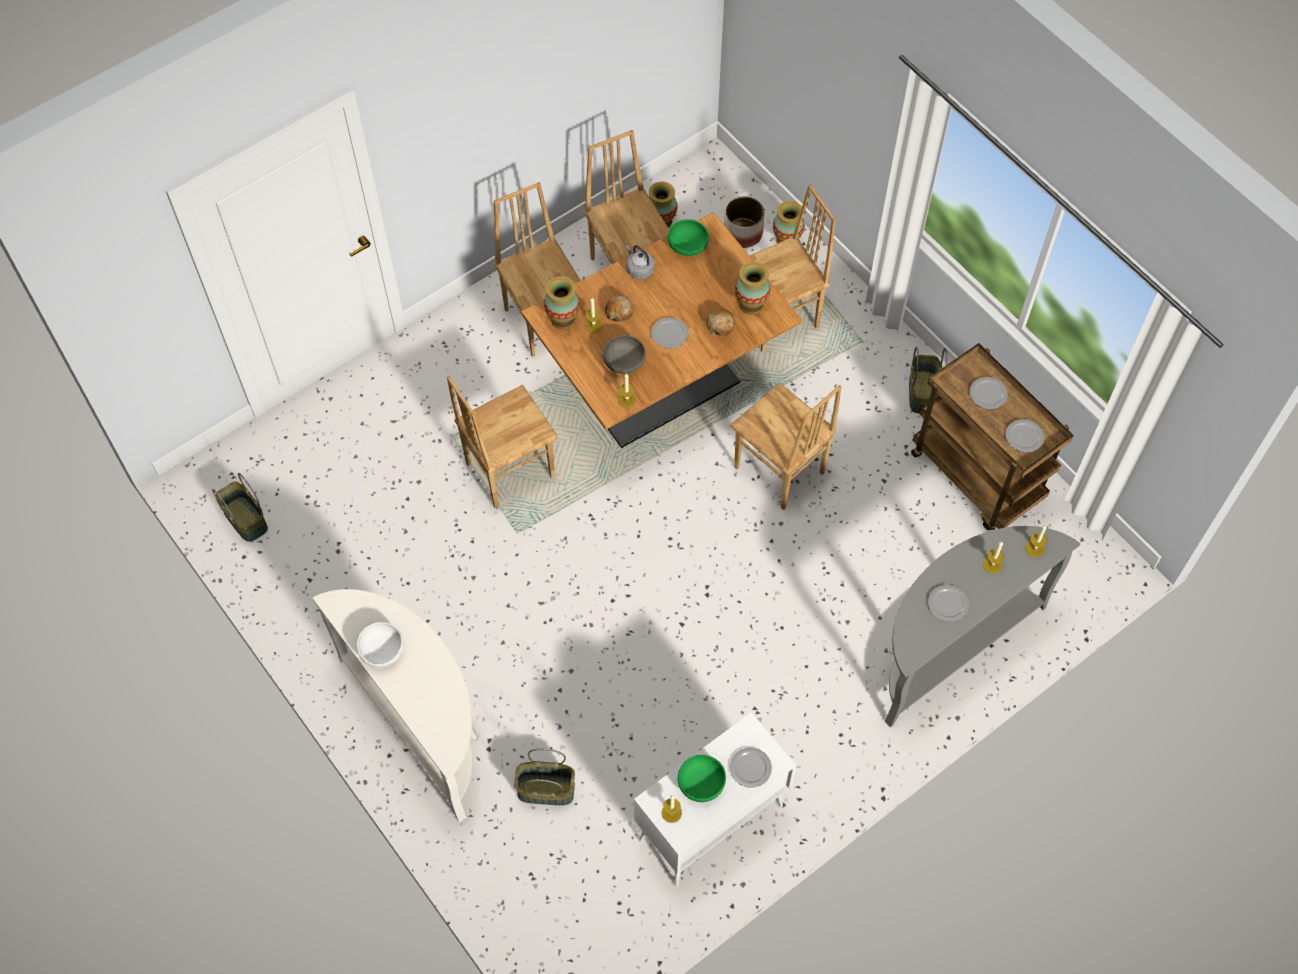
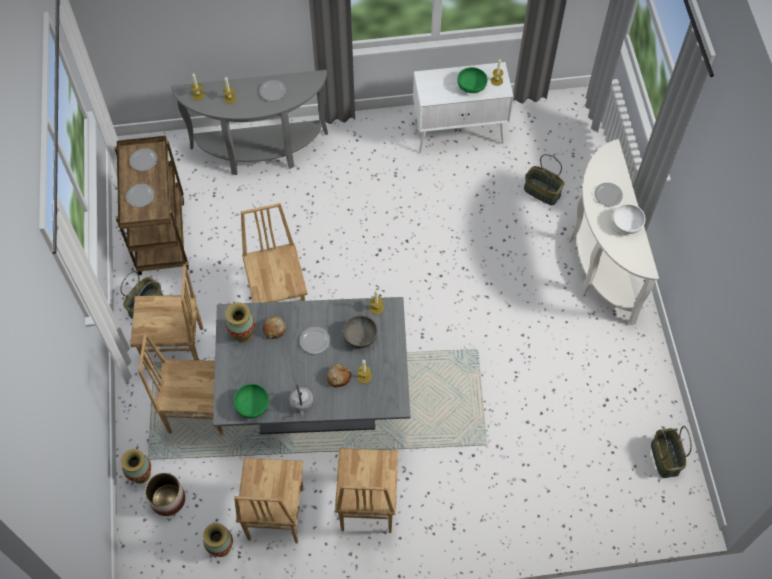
camera: 150 degrees left, 0 degrees up
(509, 469) = (459, 397): brown chair -> brown chair (176, 350)
(563, 319) = (383, 393): vase -> none
(660, 388) = (317, 403): brown dining table -> grey dining table
(750, 767) = (440, 81): plate -> plate (608, 195)

